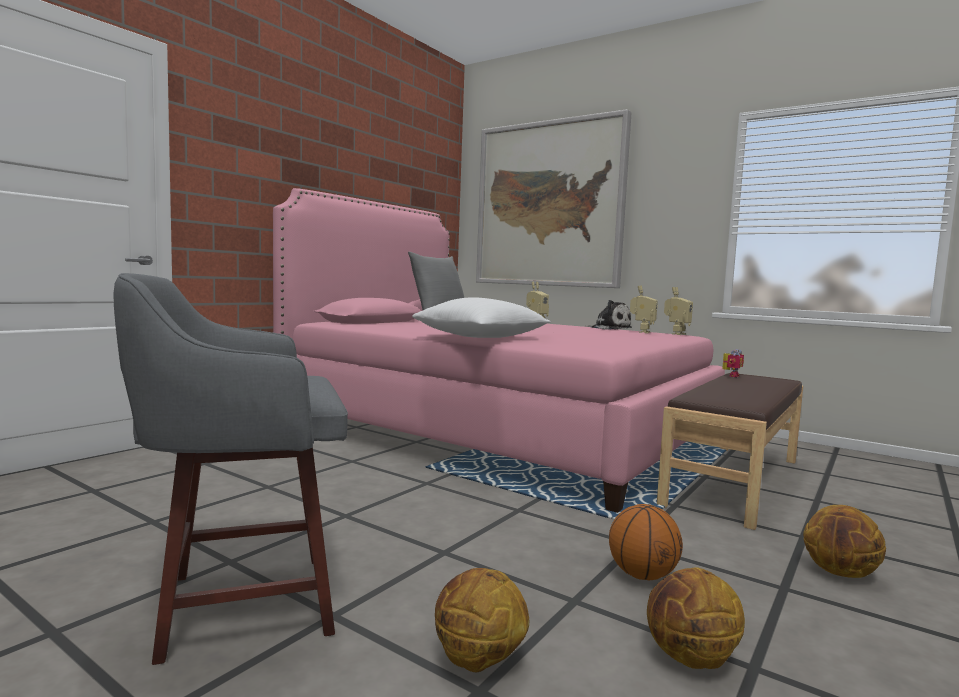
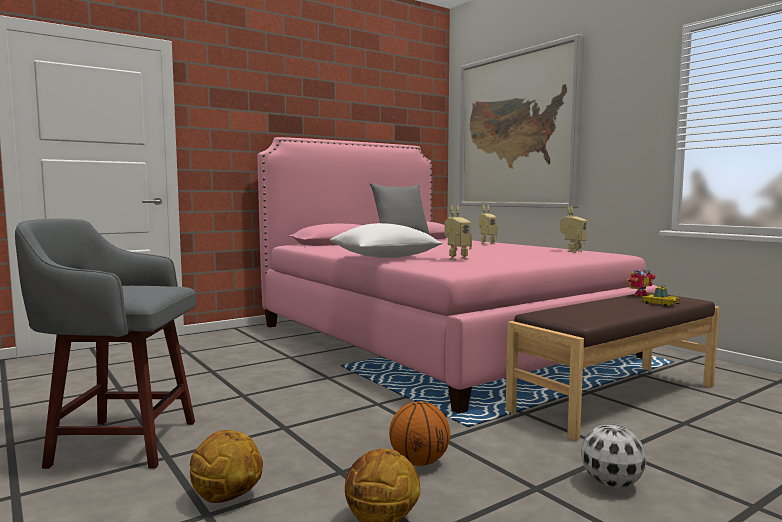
camera: 20 degrees right, 0 degrees up
(609, 328) = (550, 248): plush toy -> none
(676, 334) = (606, 253): toy robot -> toy robot (456, 259)
(769, 384) = (660, 304): none -> toy car
(840, 573) = (612, 485): basketball -> football

